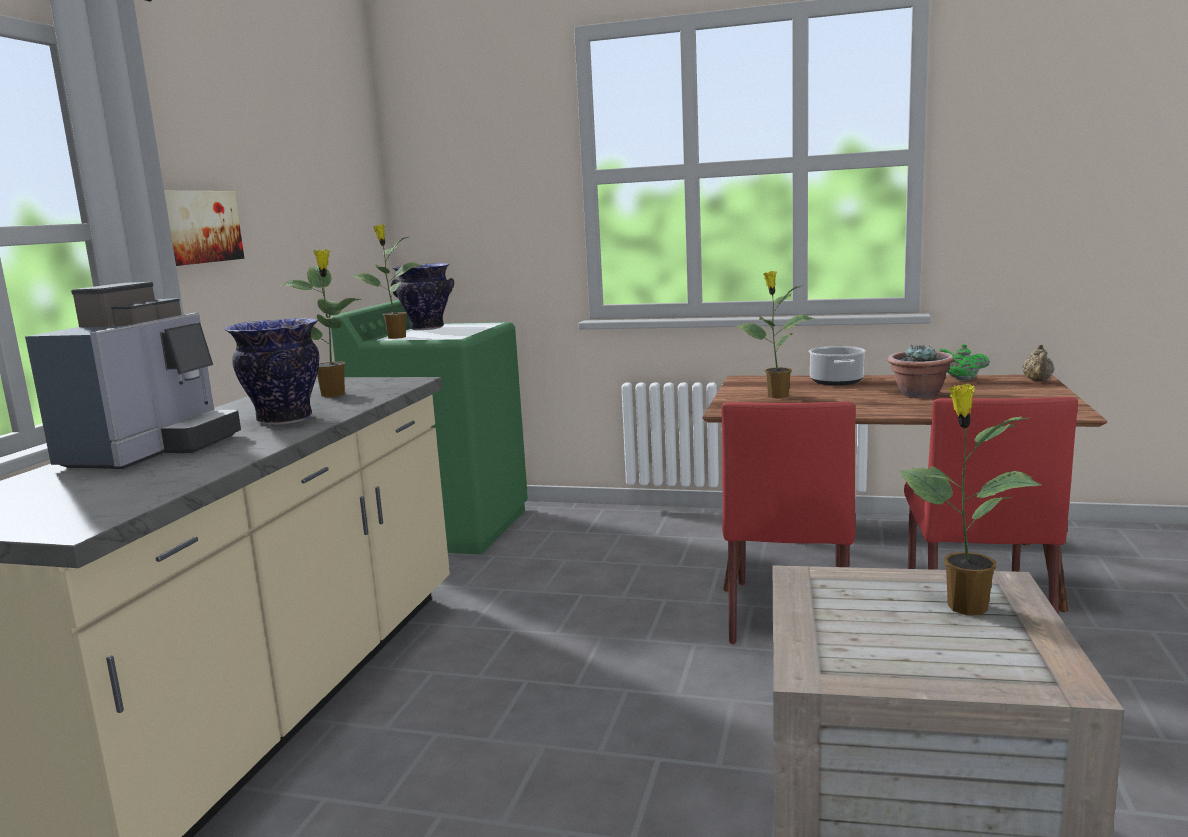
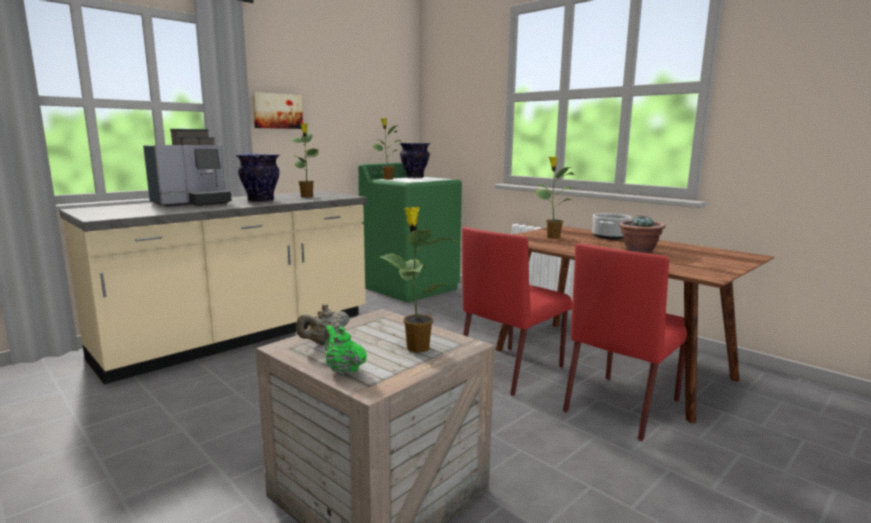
camera: 30 degrees right, 0 degrees up
(961, 379) = (695, 248): green teapot -> green teapot (343, 370)
(1037, 381) = (748, 257): beige teapot -> beige teapot (324, 343)

